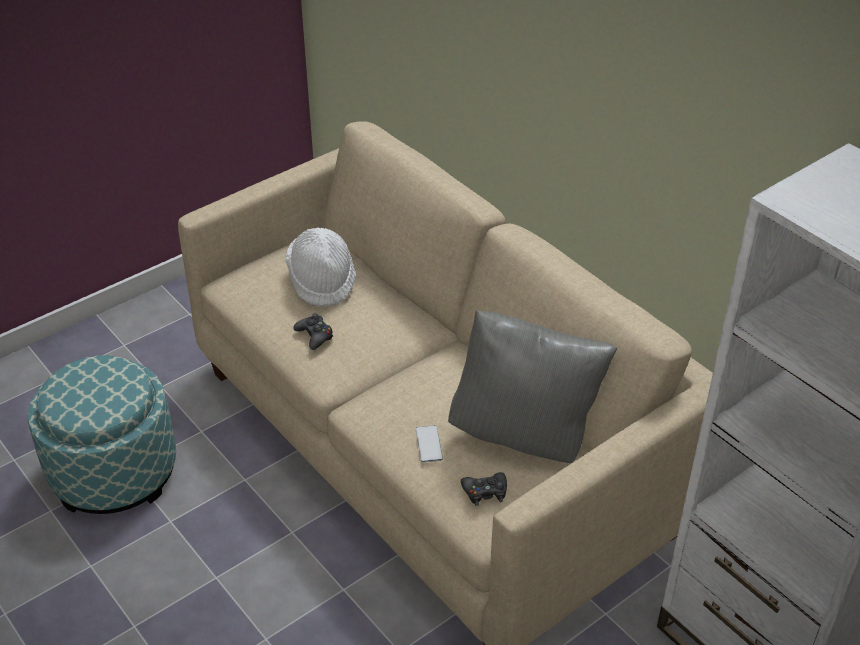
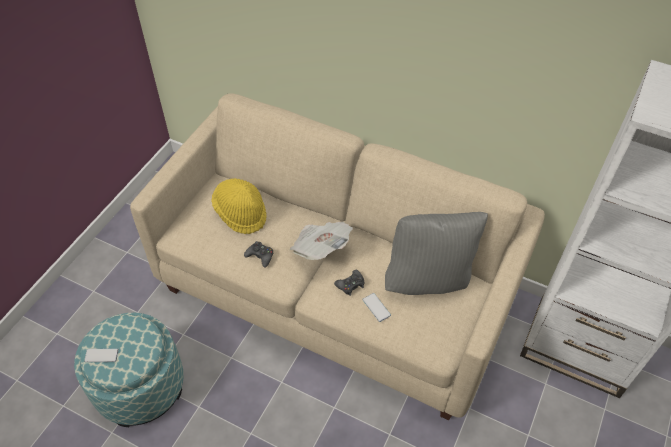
camera: 25 degrees left, 10 degrees up
(65, 390) = (101, 355): none -> phone
(322, 280) = (241, 213): white hat -> yellow hat
(399, 352) = (320, 248): none -> newspaper
(485, 492) = (428, 327): black game controller -> black game controller (350, 285)

